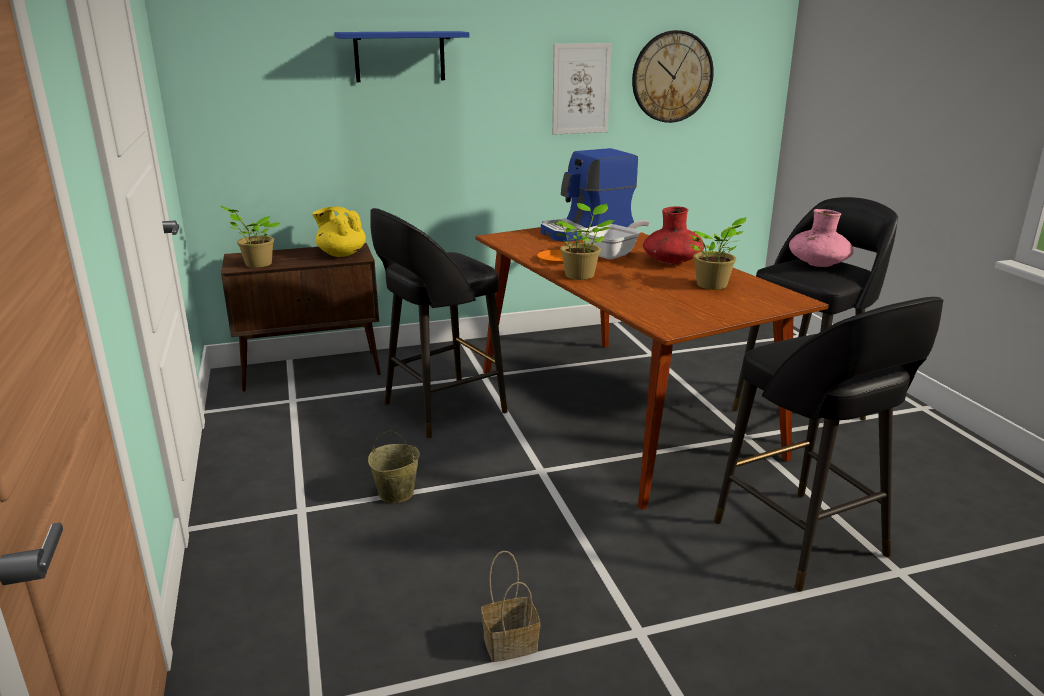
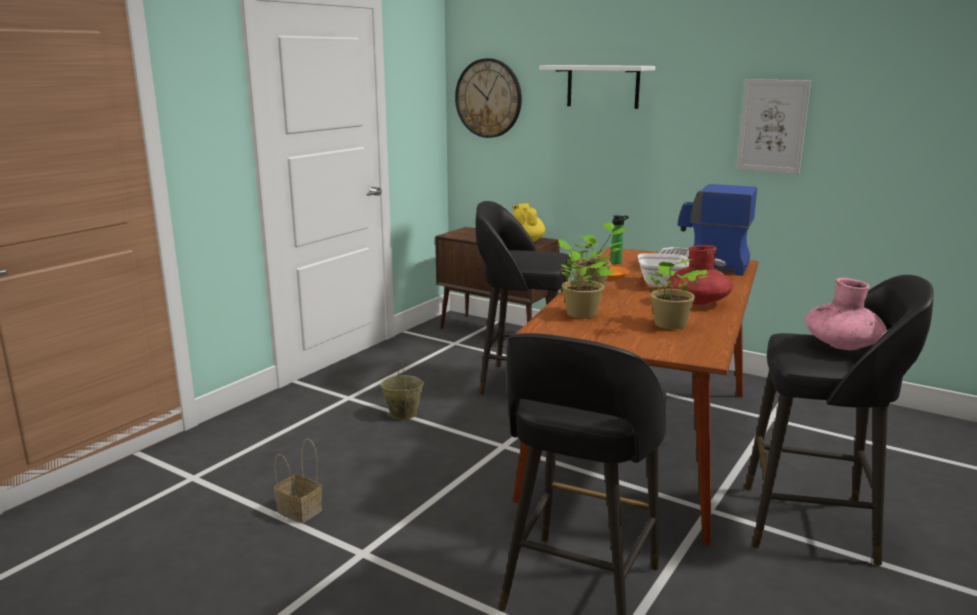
camera: 50 degrees right, 5 degrees down
(256, 264) = (464, 236): potted plant -> potted plant (579, 313)
(399, 56) = (603, 86): blue shelf -> white shelf
(526, 247) = (617, 262): none -> bottle
(672, 77) = (889, 121): wall clock -> wall clock (488, 98)

